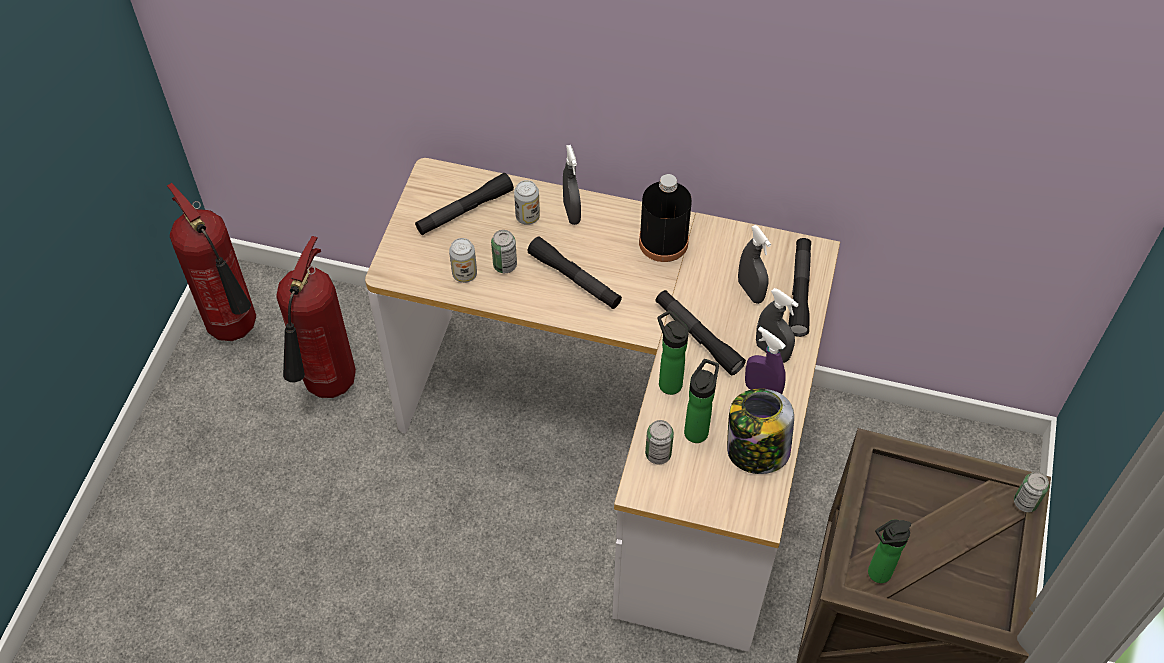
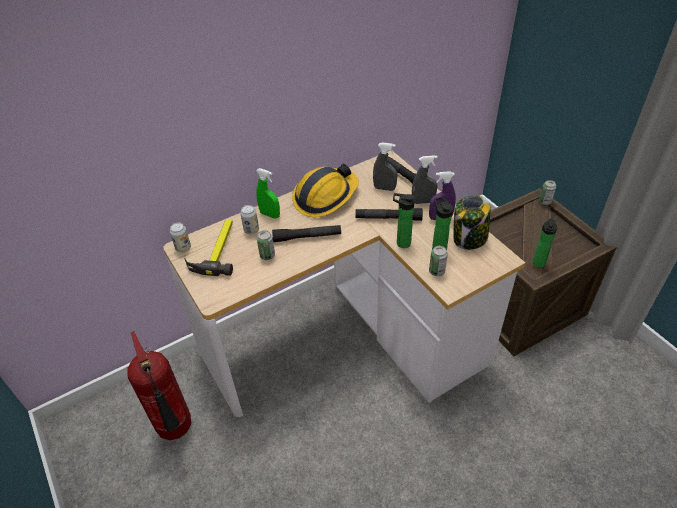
camera: 45 degrees left, 10 degrees down
(237, 330) = (91, 449): fire extinguisher -> none
(464, 211) = (217, 249): black flashlight -> hammer
(464, 274) = (253, 273): can -> can (183, 248)
(571, 213) = (270, 214): grey spray bottle -> green spray bottle
(663, 242) = (325, 197): black bottle -> hard hat

